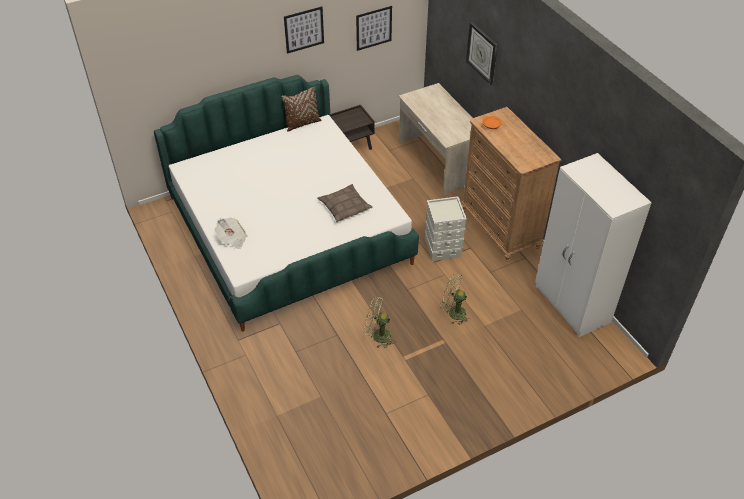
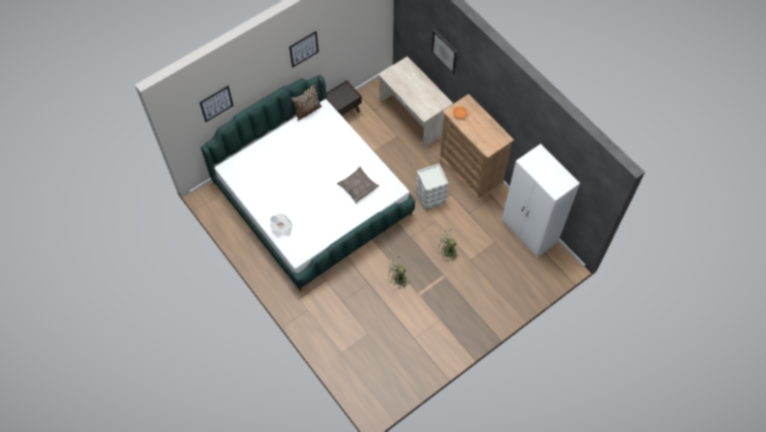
camera: 10 degrees left, 15 degrees up
(374, 28) = (354, 30): picture -> picture (216, 103)

